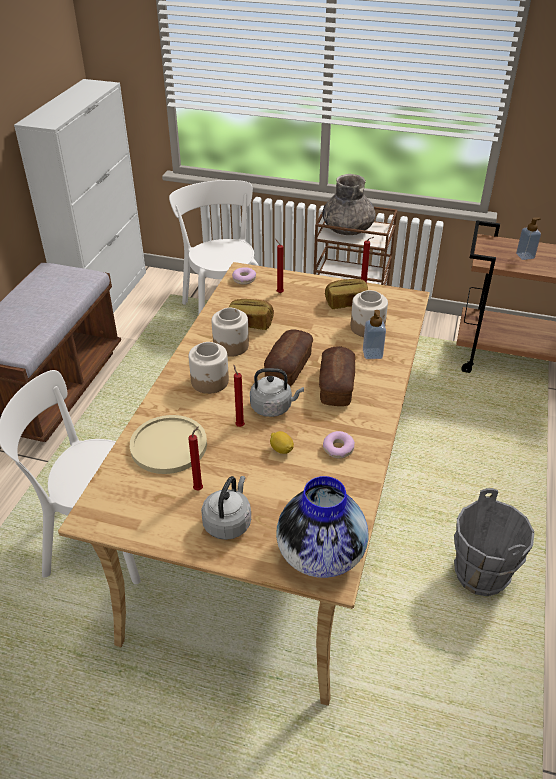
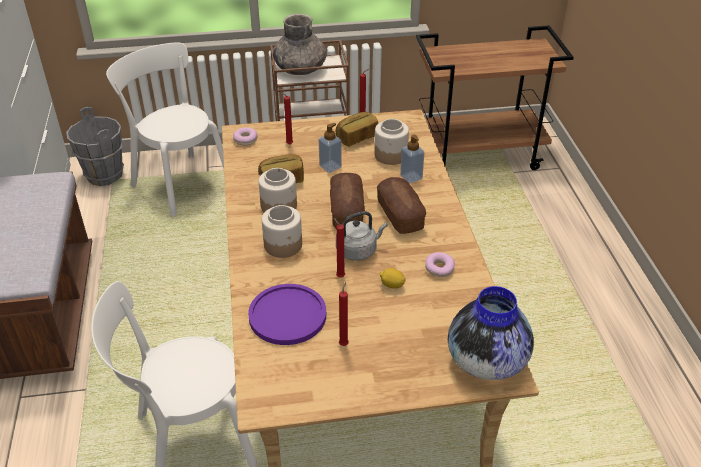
camera: 25 degrees left, 0 degrees up
(168, 445) = (287, 315): beige plate -> purple plate
(228, 522) = (391, 363): grey kettle -> none
(480, 576) = (548, 348): grey bucket -> grey bucket (104, 175)
(525, 256) = (471, 58): soap dispenser -> soap dispenser (330, 167)

